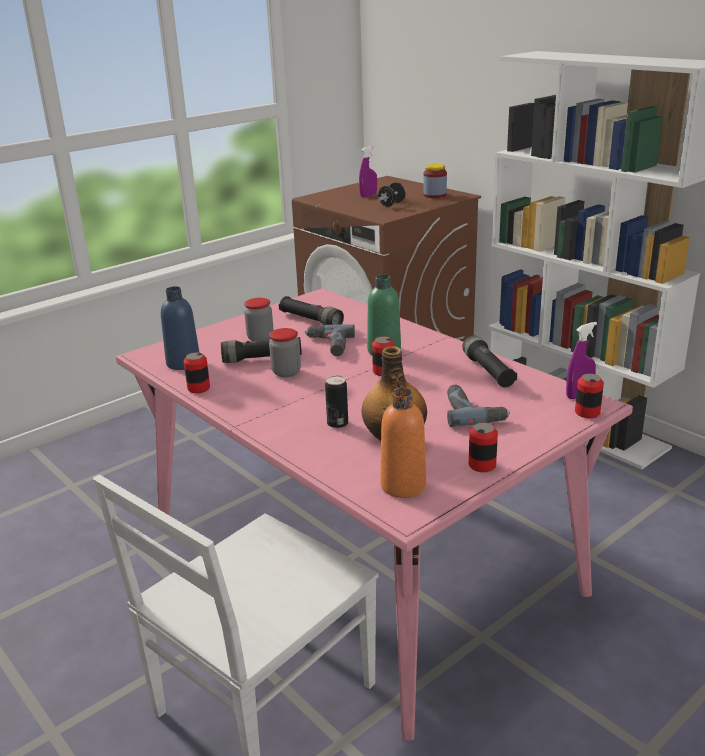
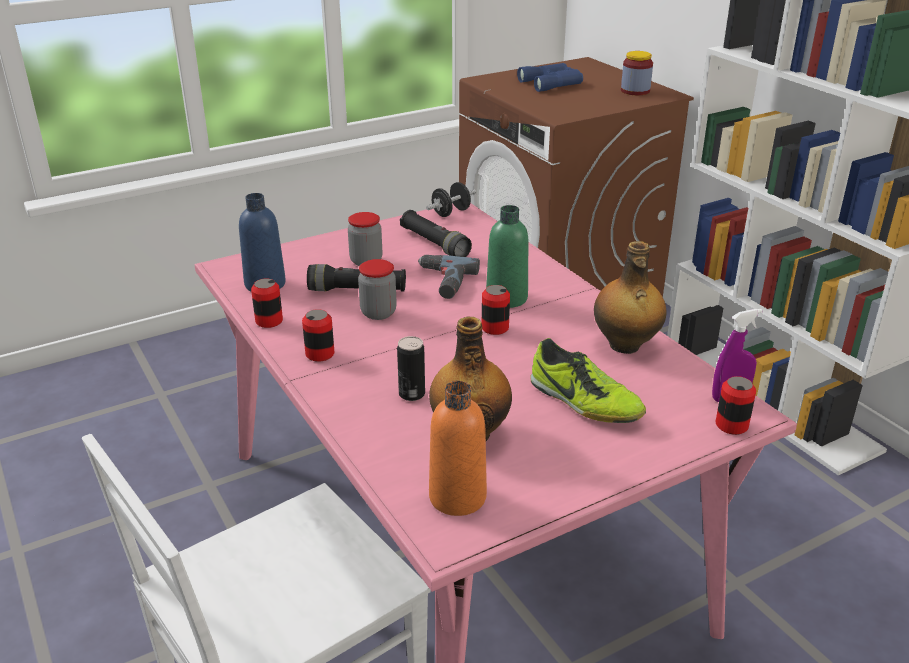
camera: 10 degrees right, 5 degrees up
(368, 195) = (553, 83): purple spray bottle -> blue binoculars
(392, 204) = (576, 99): black dumbbell -> black dumbbell (451, 212)
(473, 412) = (584, 402): power drill -> shoe
(482, 465) = (567, 483): can -> can (320, 354)
(488, 371) = (625, 345): black flashlight -> bottle

